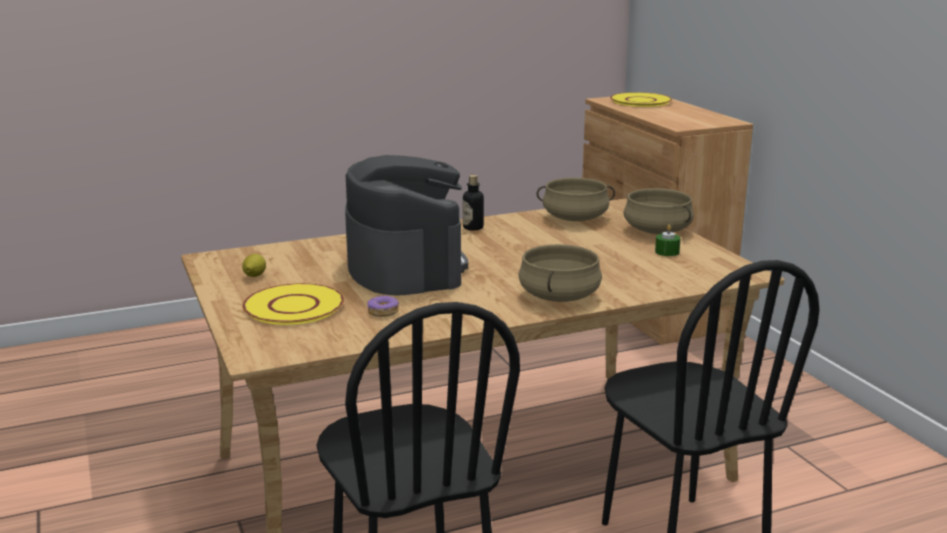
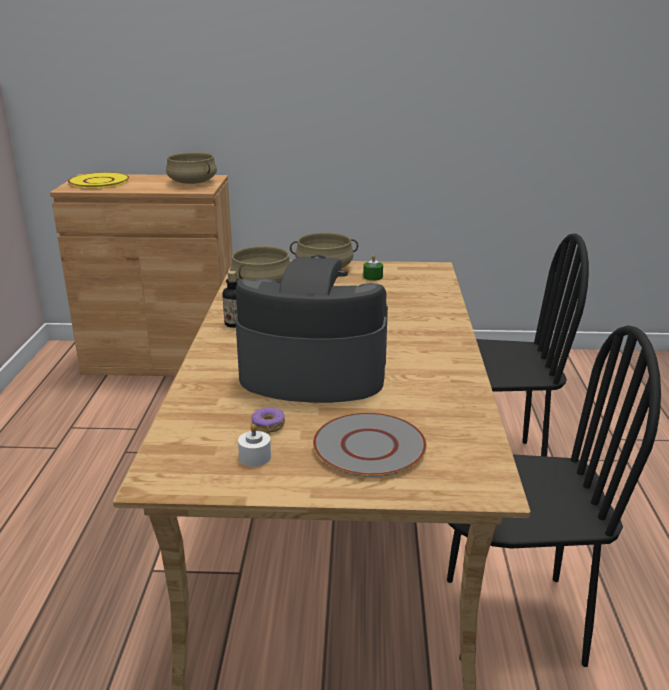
camera: 65 degrees left, 5 degrees up
(254, 276) = (255, 457): lemon -> white candle
(294, 306) = (368, 446): yellow plate -> grey plate
(383, 312) = (418, 403): donut -> donut (268, 425)
(560, 296) = (435, 329): beige cooking pot -> beige cooking pot (193, 182)

